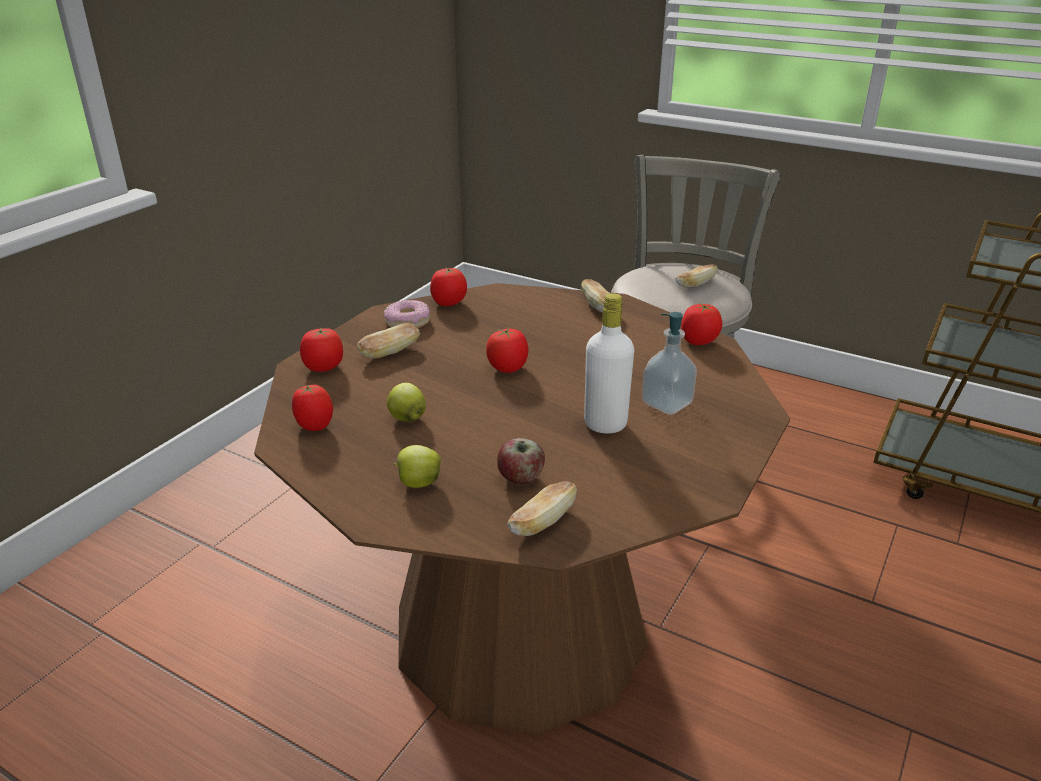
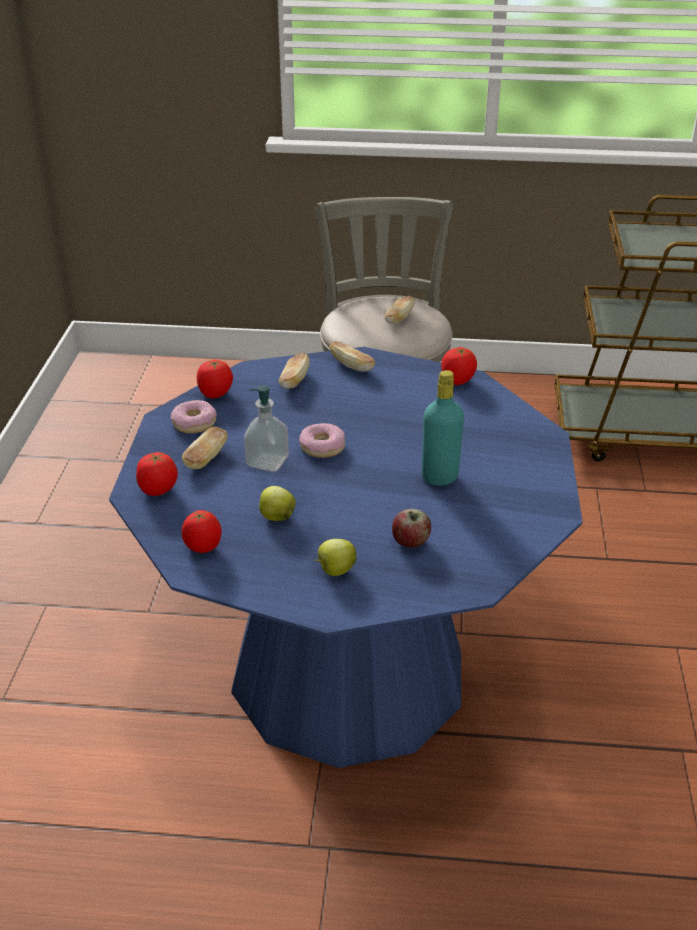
camera: 25 degrees left, 5 degrees up
(508, 368) = (322, 447): tomato -> donut
(520, 626) = (348, 671): brown dining table -> blue dining table
(542, 522) = (454, 572): bread -> bread (294, 381)
(605, 424) = (439, 477): white bottle -> turquoise bottle
(666, 403) = (472, 445): soap dispenser -> soap dispenser (267, 461)

